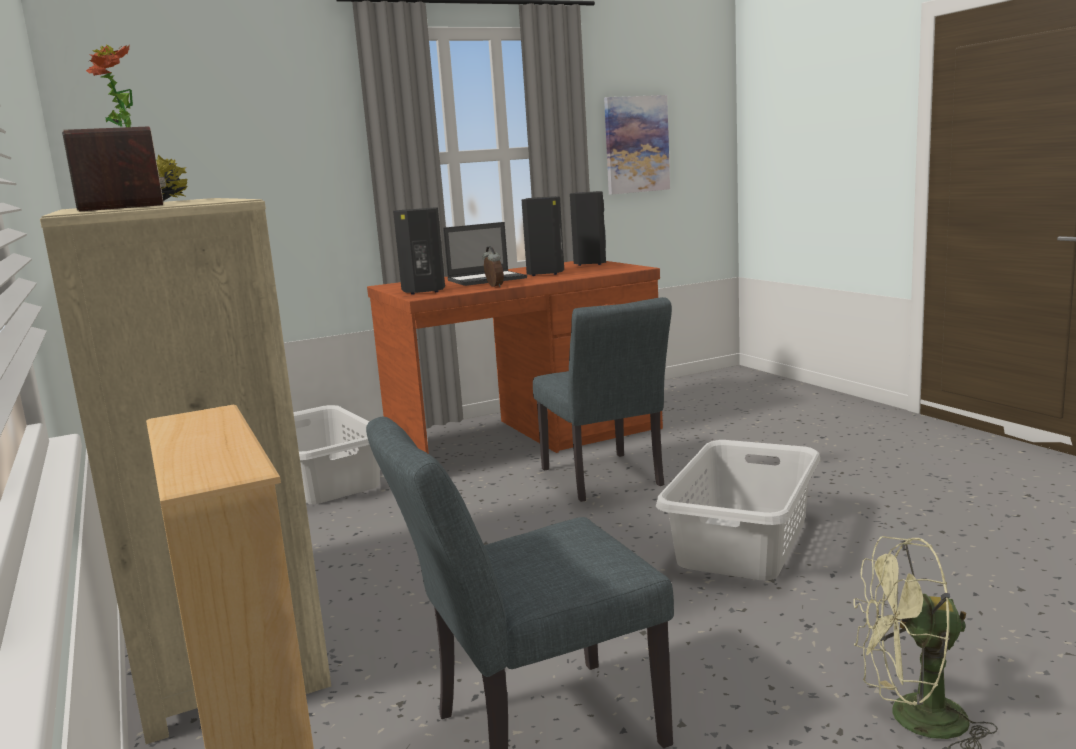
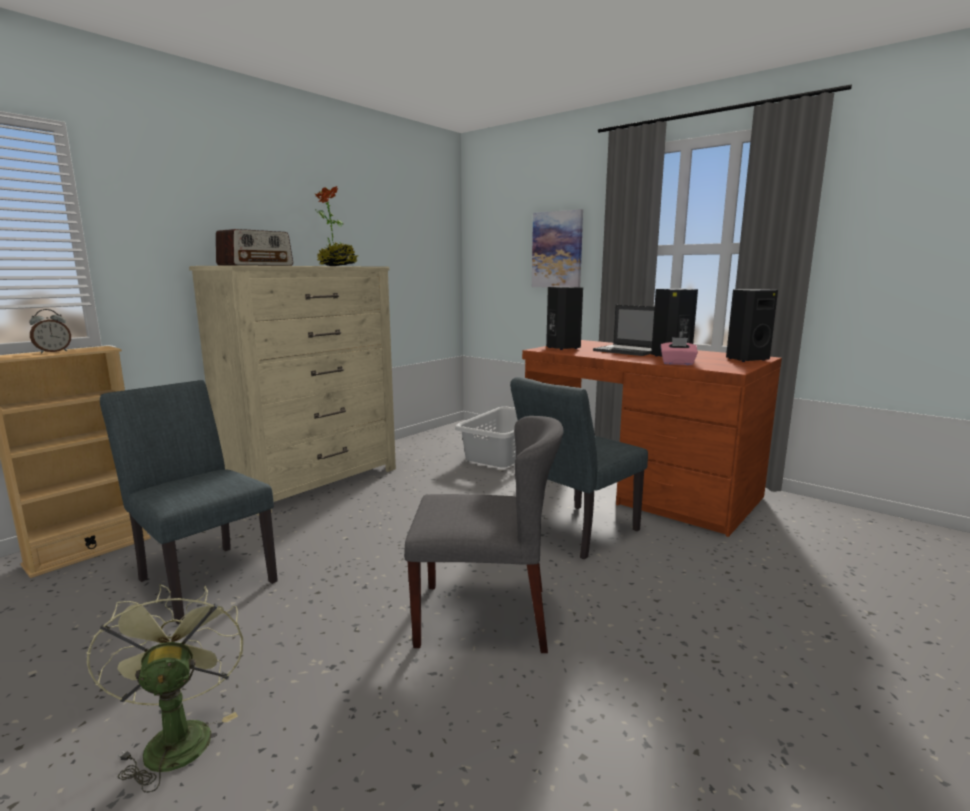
camera: 65 degrees right, 0 degrees up
(493, 286) = (593, 355): alarm clock -> alarm clock (53, 352)
(587, 274) = (677, 363): none -> pink tissue box
(636, 144) = (900, 243): picture -> picture (557, 250)
(744, 542) = (484, 616): grey laundry basket -> grey chair

